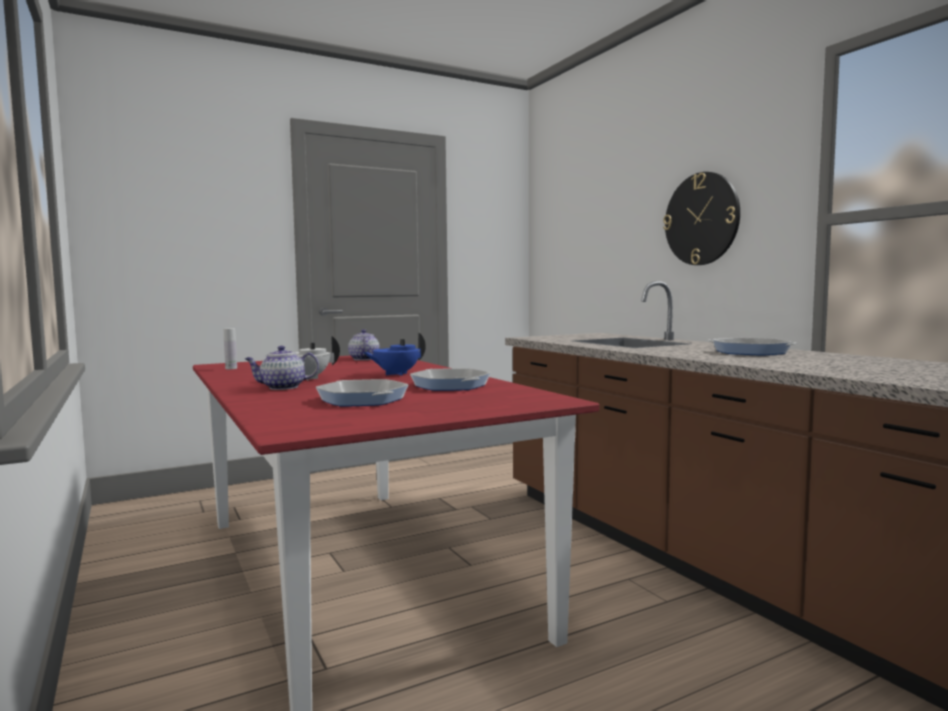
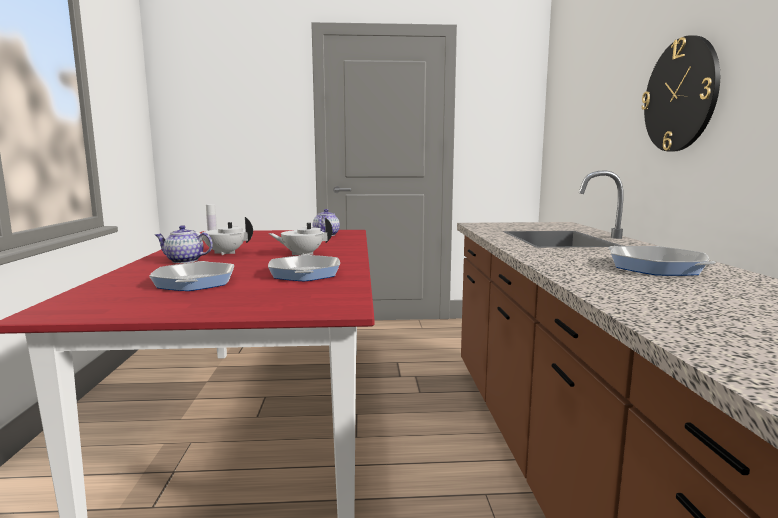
camera: 25 degrees right, 5 degrees up
(396, 374) = (302, 254): blue teapot -> white teapot

